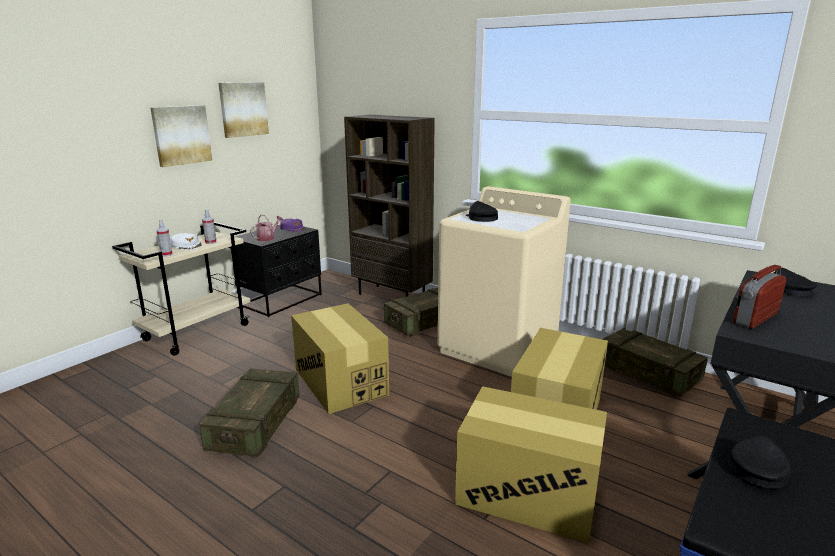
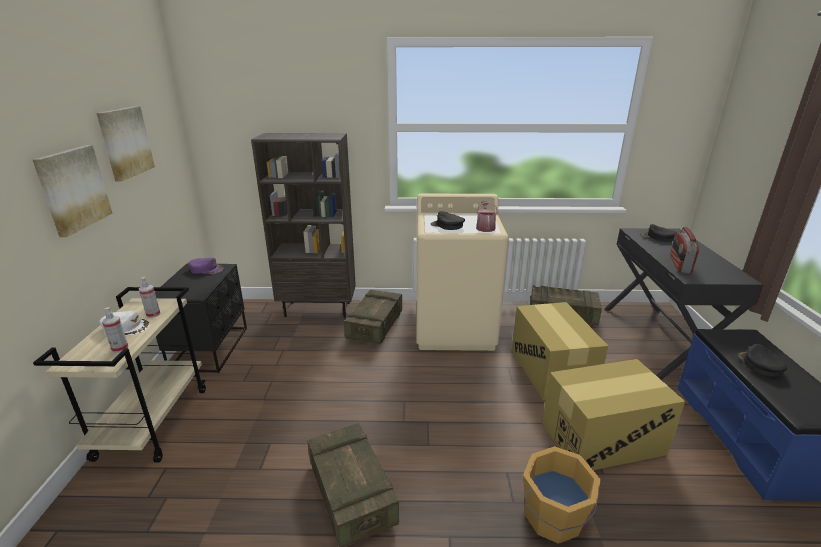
camera: 35 degrees left, 5 degrees up
(267, 238) = (195, 288): watering can -> watering can (485, 227)
(340, 382) = (374, 412): cardboard box -> none
(384, 522) = (554, 518): none -> orange bucket

